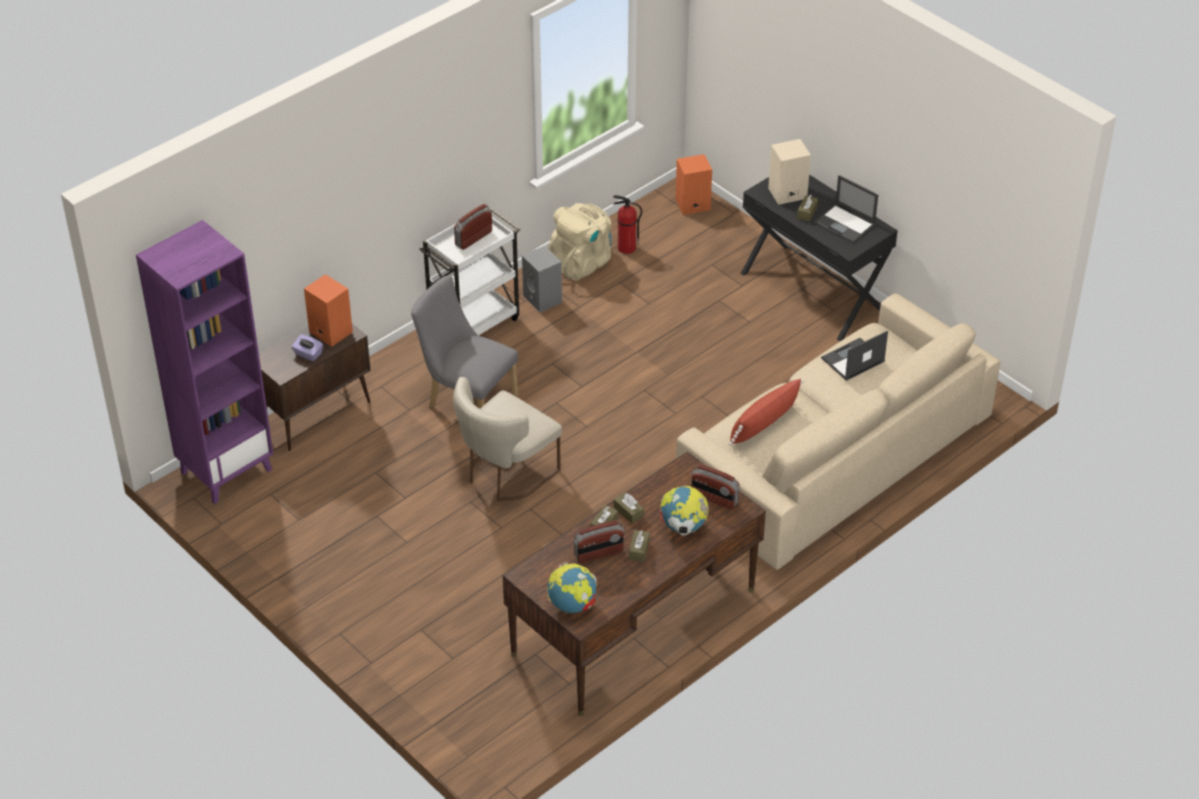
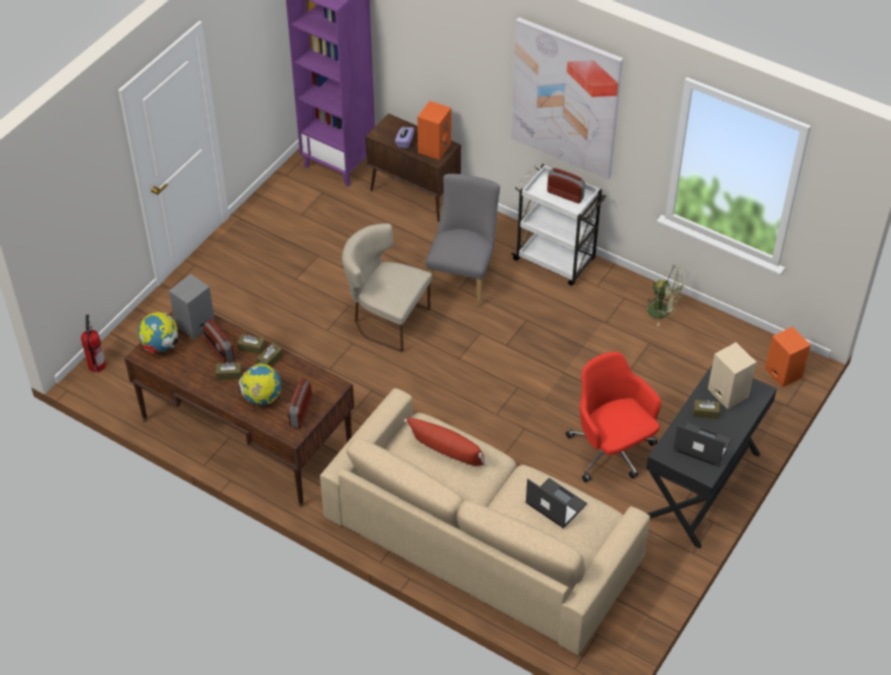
camera: 75 degrees right, 5 degrees up
(428, 147) = (566, 98): none -> picture
(543, 299) = (604, 297): grey speaker -> grey speaker (195, 325)
(581, 263) = (663, 312): beige backpack -> green fan
(626, 248) = (698, 337): fire extinguisher -> fire extinguisher (96, 364)
(752, 341) = (611, 451): none -> red office chair
(845, 224) = (701, 444): laptop -> laptop turned 90 degrees clockwise

